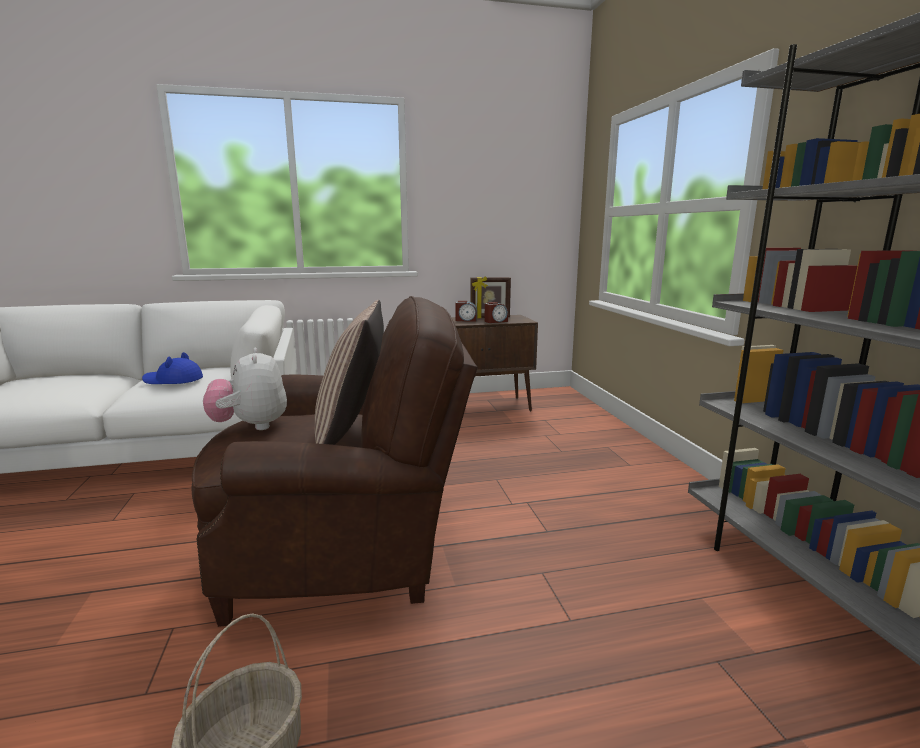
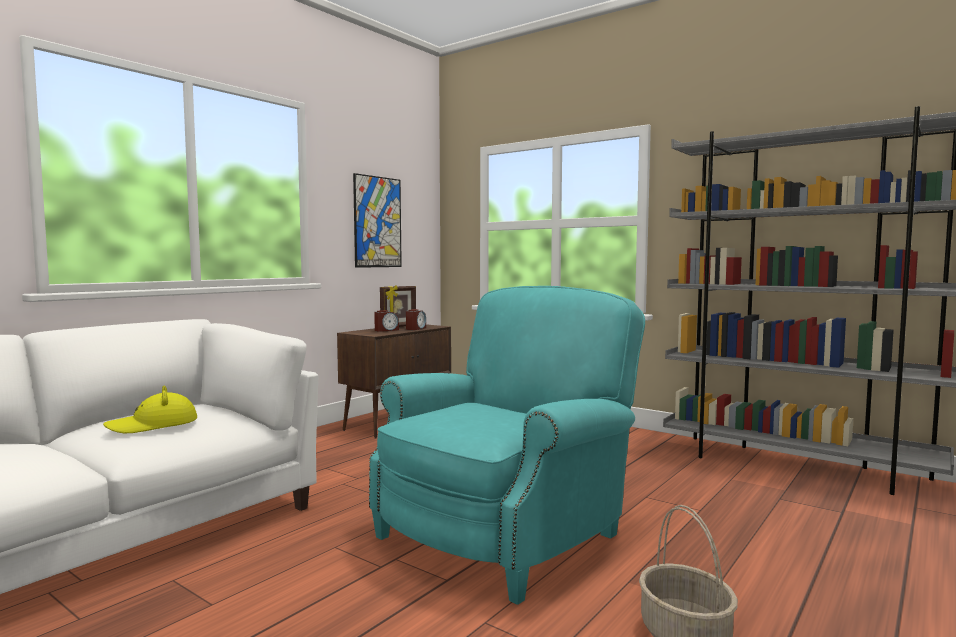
camera: 40 degrees left, 10 degrees down
(173, 380) = (153, 425): blue hat -> yellow hat
(251, 426) = (429, 421): plush toy -> none
(347, 550) = (507, 533): brown armchair -> turquoise armchair
(354, 431) = (516, 408): pillow -> none
(492, 211) = (377, 222): none -> picture

